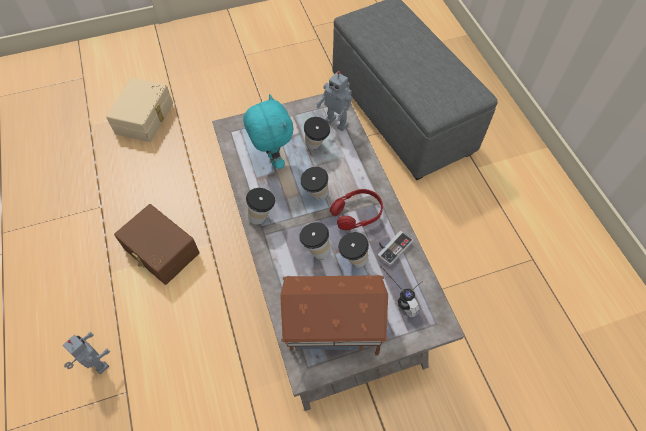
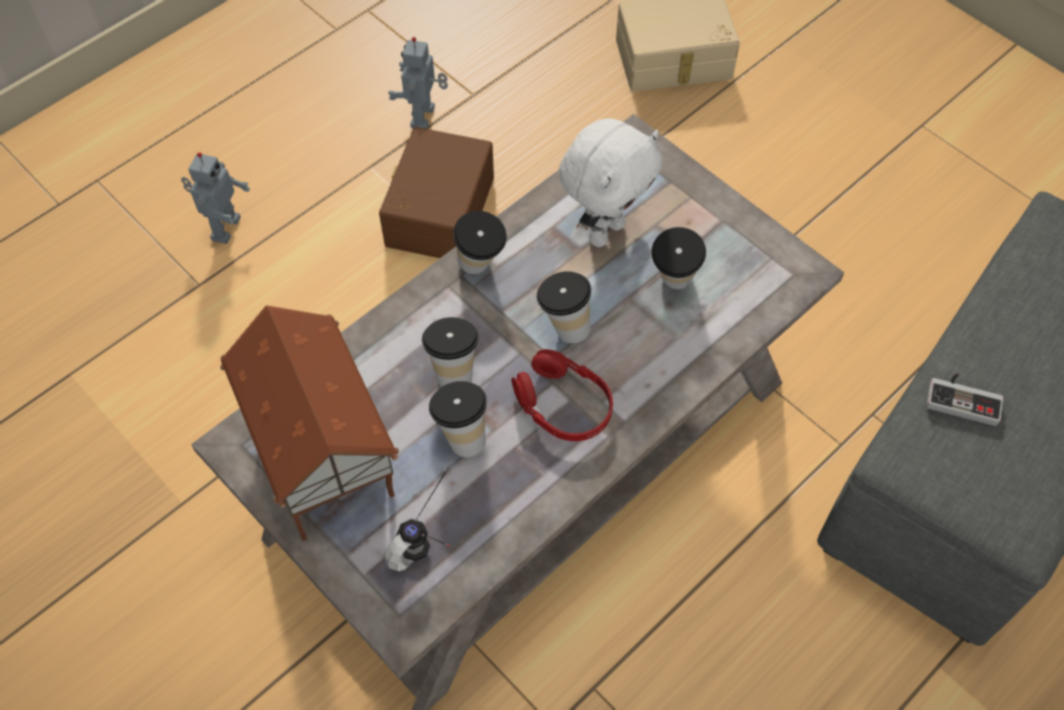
camera: 65 degrees right, 0 degrees up
(272, 159) = (604, 231): turquoise plush toy -> white plush toy
(337, 122) = (751, 295): toy robot -> toy robot (424, 118)
(391, 247) = (521, 488): game controller -> game controller (963, 398)

